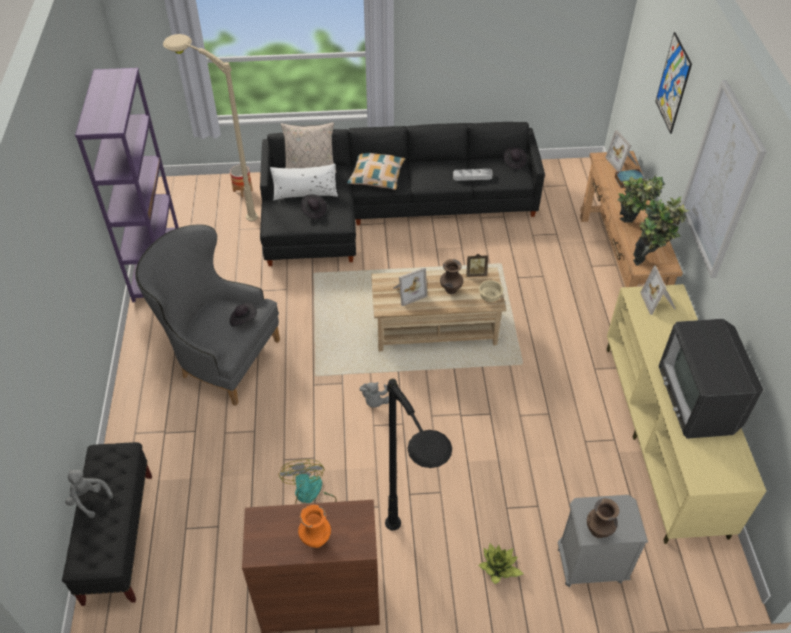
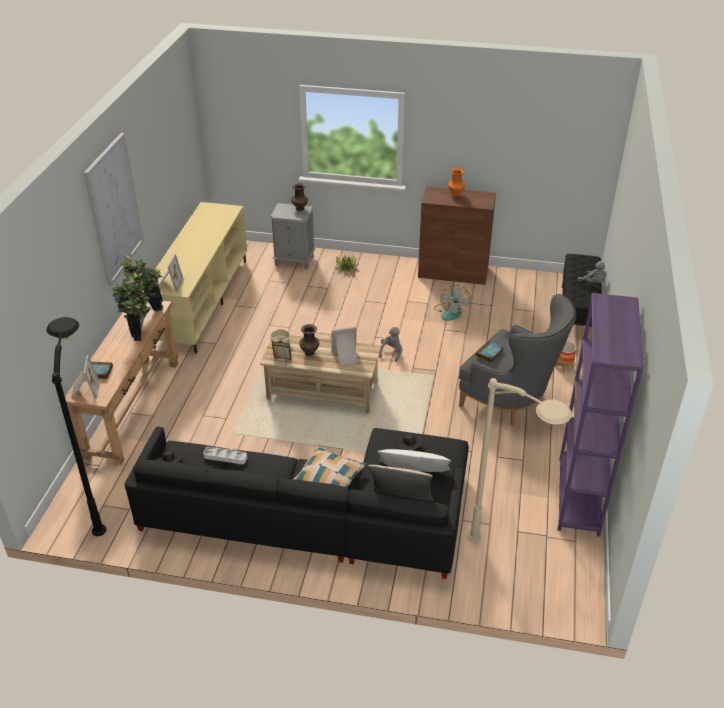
camera: 165 degrees left, 10 degrees down
(243, 191) = (483, 578): planter -> planter (563, 366)
(243, 319) = (489, 354): black hat -> book
(413, 567) = (395, 275): black floor lamp -> black floor lamp (103, 498)
(673, 83) = (54, 281): picture -> none
(698, 400) = (197, 236): television -> none

